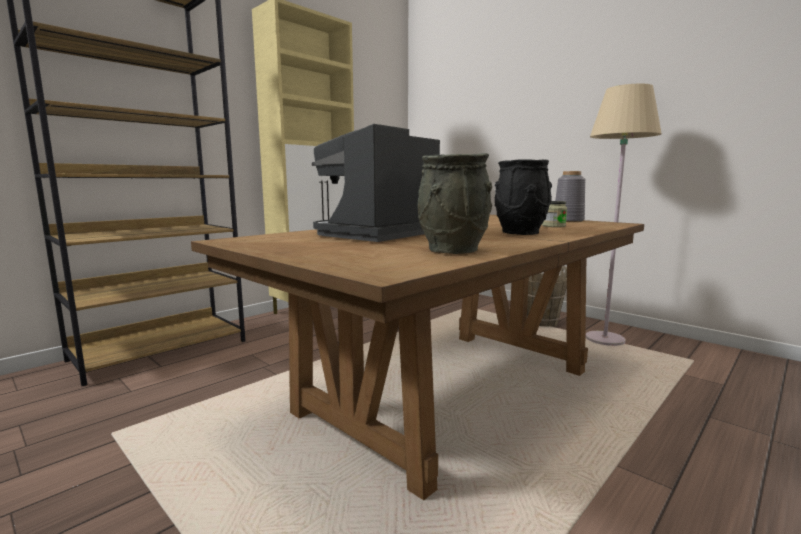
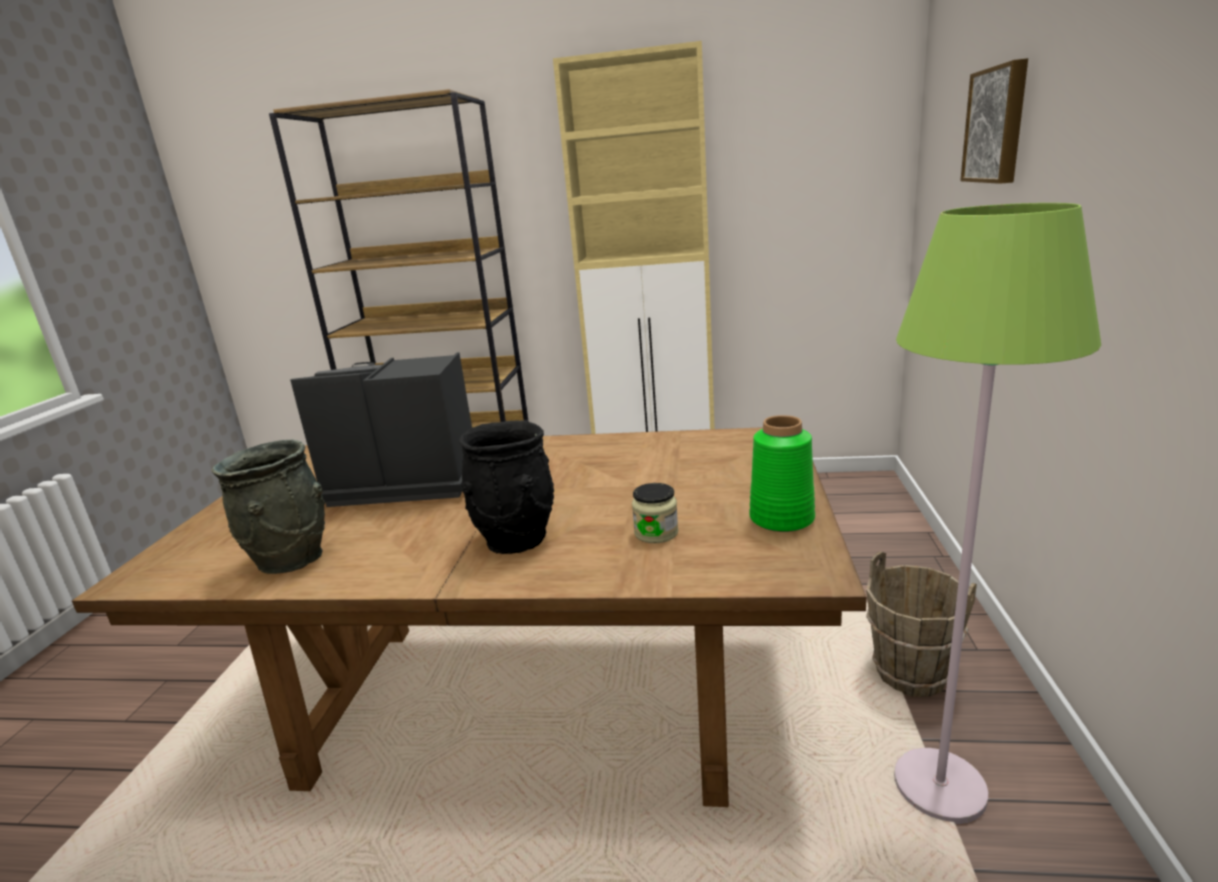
camera: 55 degrees right, 10 degrees up
(491, 94) = (997, 125): none -> picture
(568, 221) = (782, 518): grey vase -> green vase
(605, 340) = (940, 787): beige floor lamp -> green floor lamp

